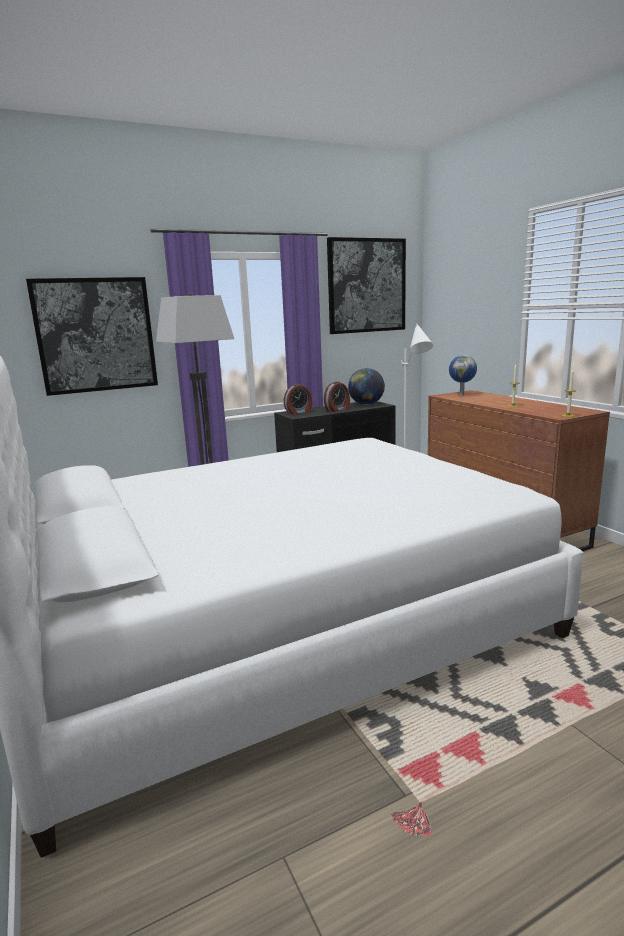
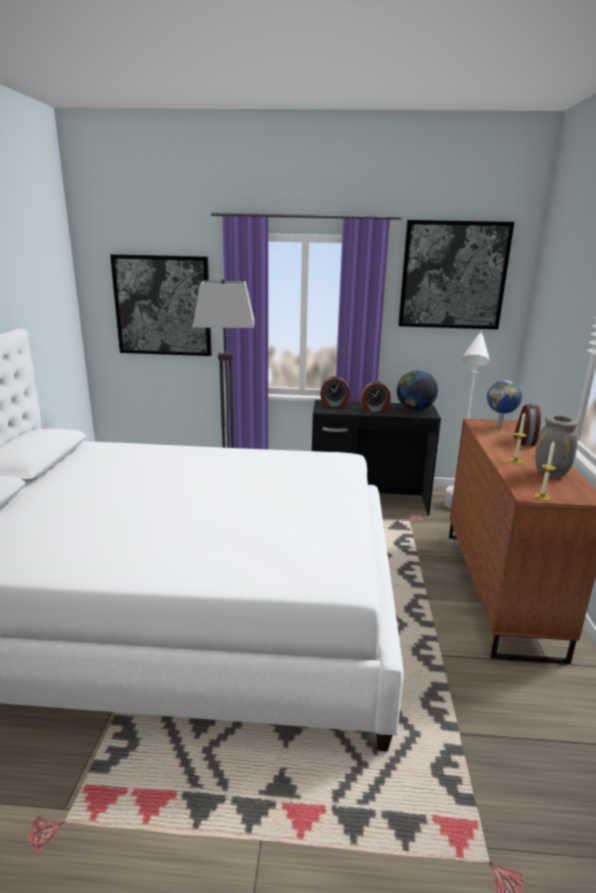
camera: 30 degrees right, 5 degrees up
(492, 397) = (524, 440): none -> alarm clock
(547, 407) = (551, 474): none -> grey vase

